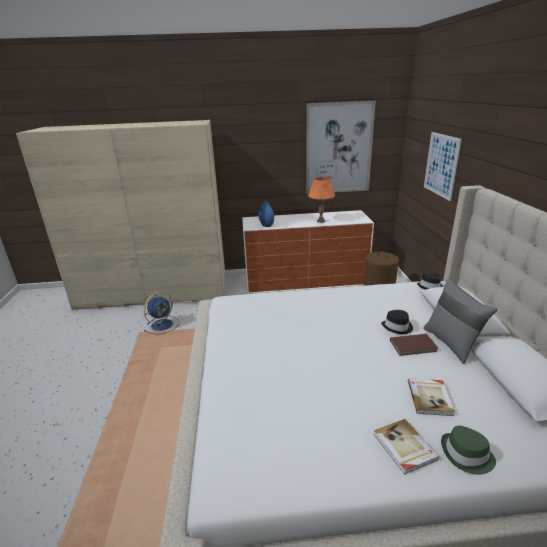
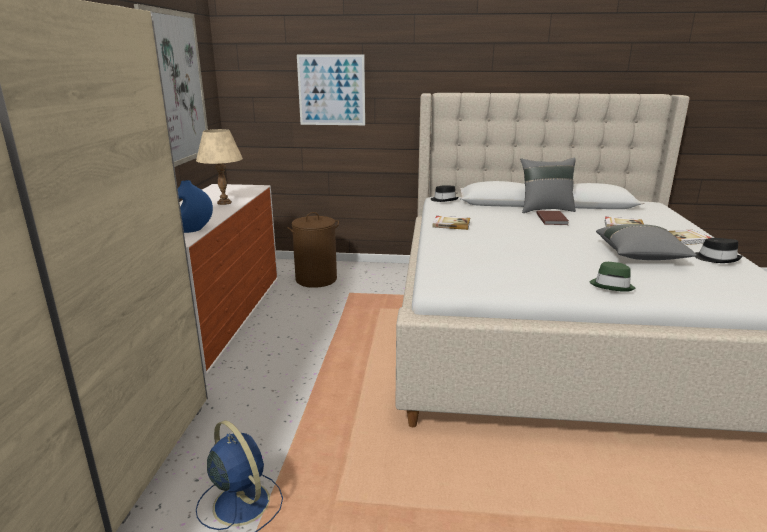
camera: 80 degrees left, 5 degrees down
(317, 396) = (640, 256): none -> grey pillow
(321, 221) = (224, 202): orange table lamp -> beige table lamp
(354, 295) = (451, 224): none -> book
(397, 327) = (520, 219): black hat -> black hat (716, 258)
(466, 455) = (679, 227): green hat -> green hat (612, 285)

